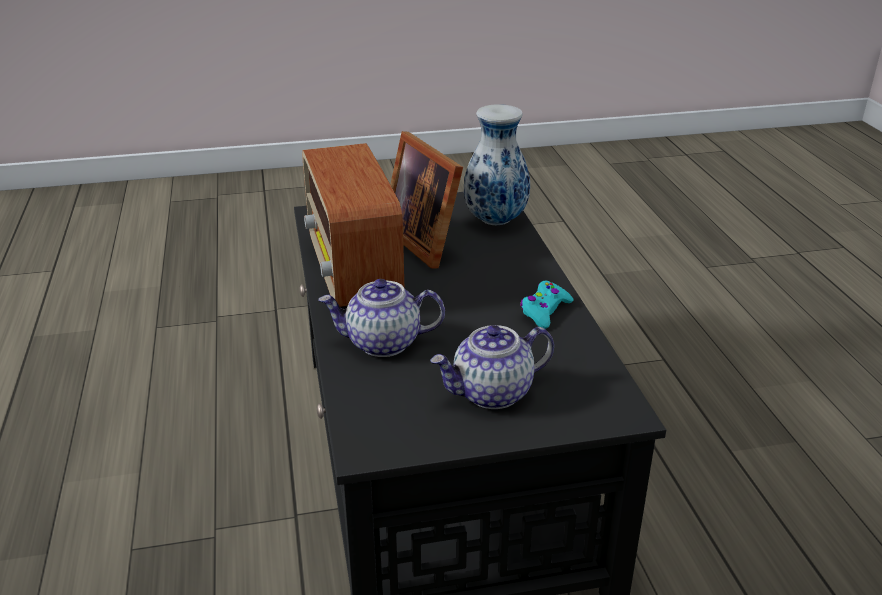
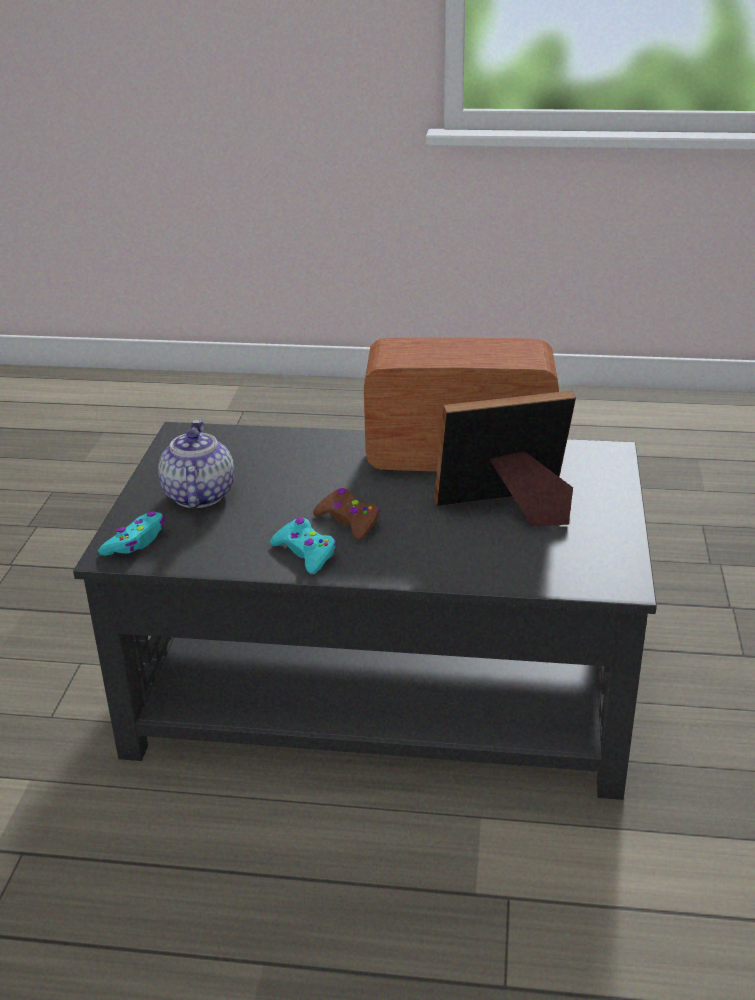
camera: 110 degrees right, 0 degrees up
(382, 343) = (313, 457): teapot -> none
(485, 301) = (349, 521): none -> brown game controller
(495, 221) = (540, 567): vase -> none
(596, 405) = (136, 542): none -> turquoise game controller

